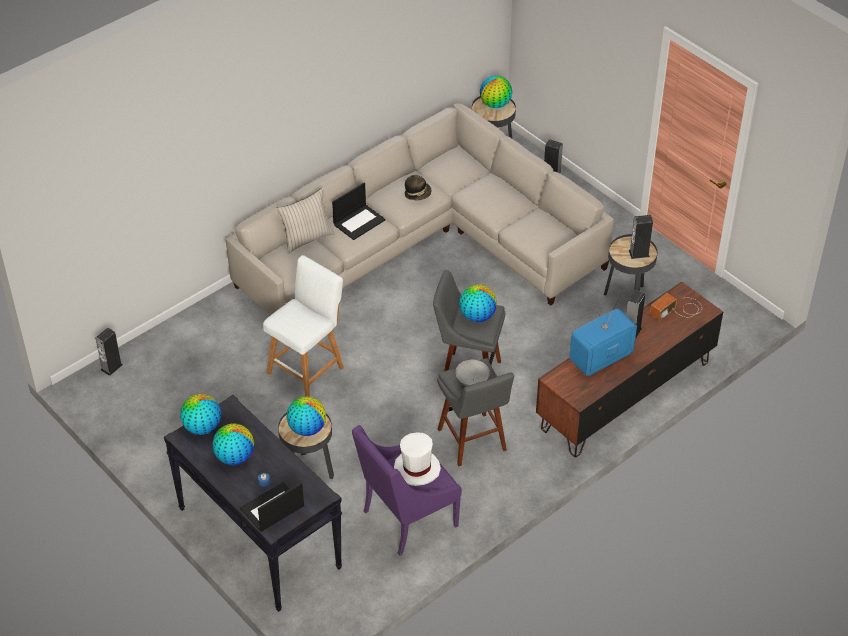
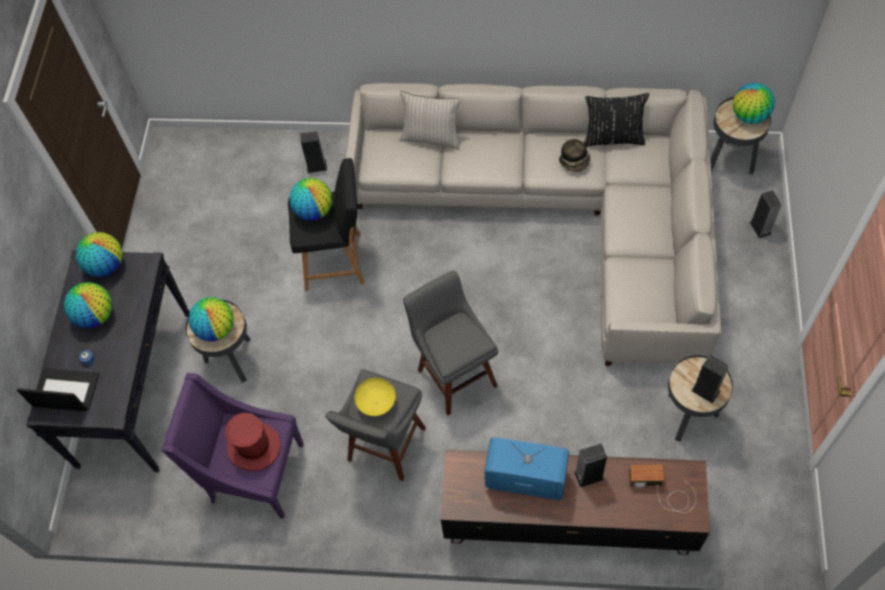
camera: 50 degrees right, 15 degrees up
(111, 367) = (204, 143): speaker -> speaker (316, 166)
(308, 368) = (337, 261): white stool -> black stool
(359, 222) = (492, 153): laptop -> none
(417, 468) = (254, 446): white hat -> red hat
(425, 167) = (613, 138): none -> black pillow
(472, 380) = (377, 402): grey bowl -> yellow bowl
(477, 316) = (457, 338): globe -> globe (314, 210)

